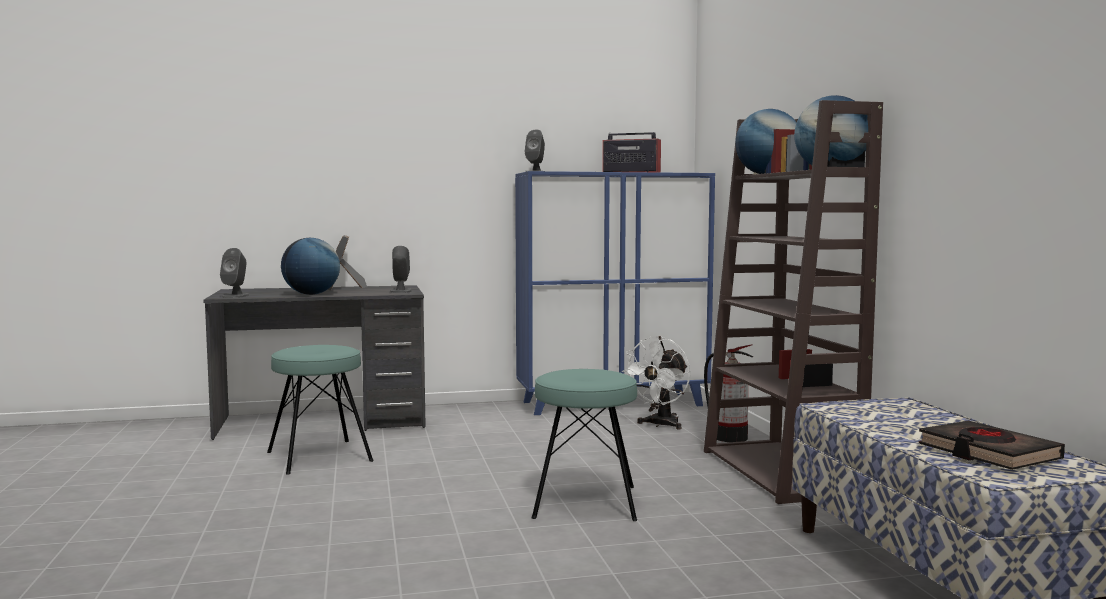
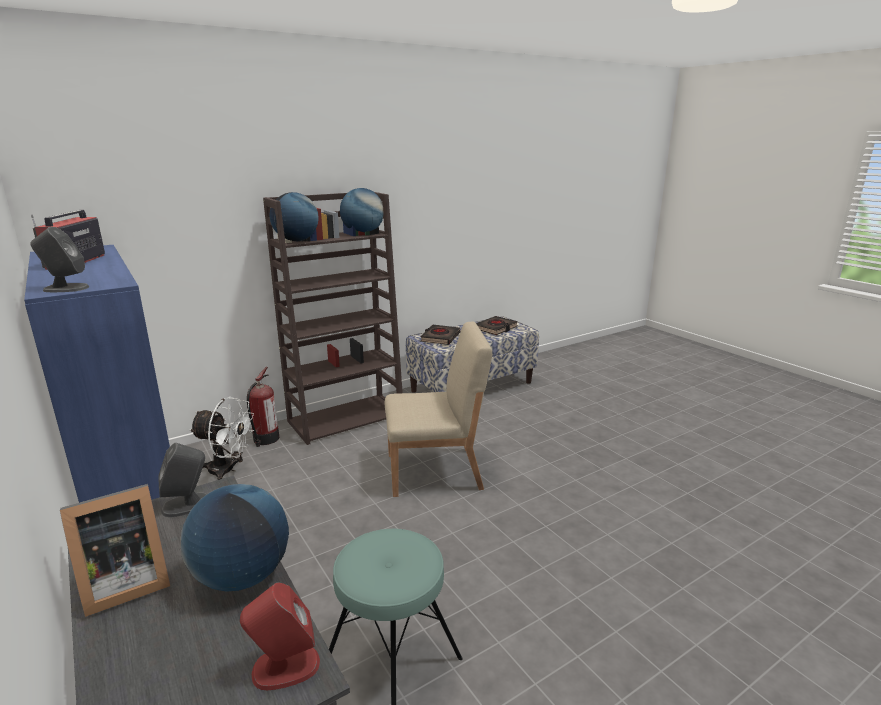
camera: 110 degrees left, 15 degrees up
(235, 296) = (284, 667): grey speaker -> red speaker
(585, 502) = (435, 471): turquoise stool -> beige chair
(897, 411) = (440, 337): none -> black book

